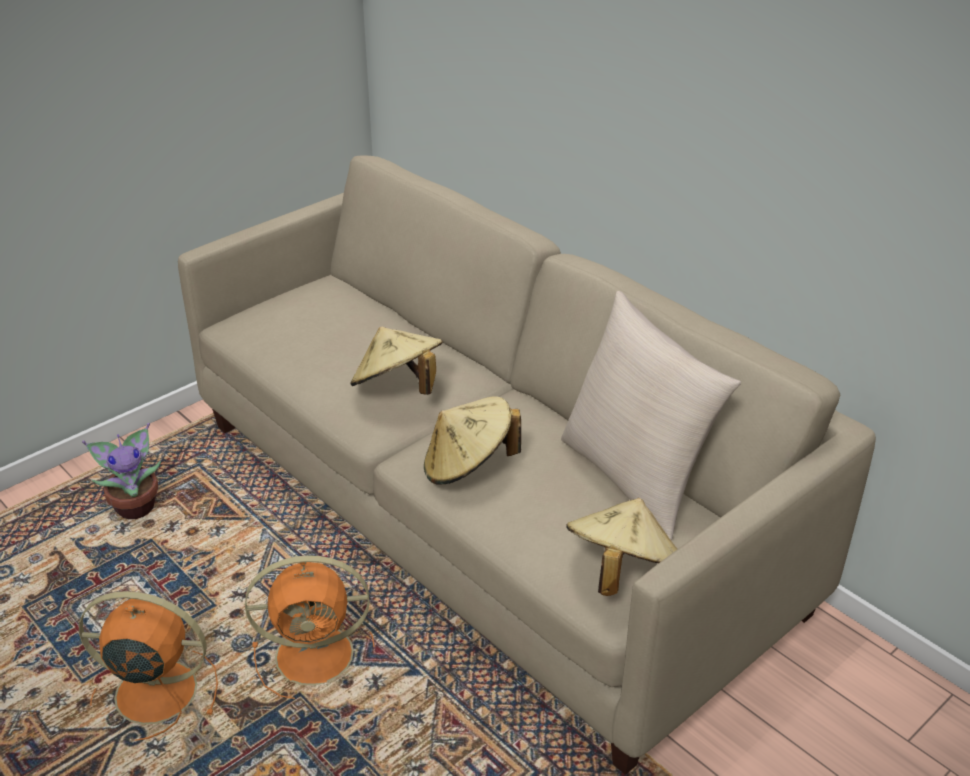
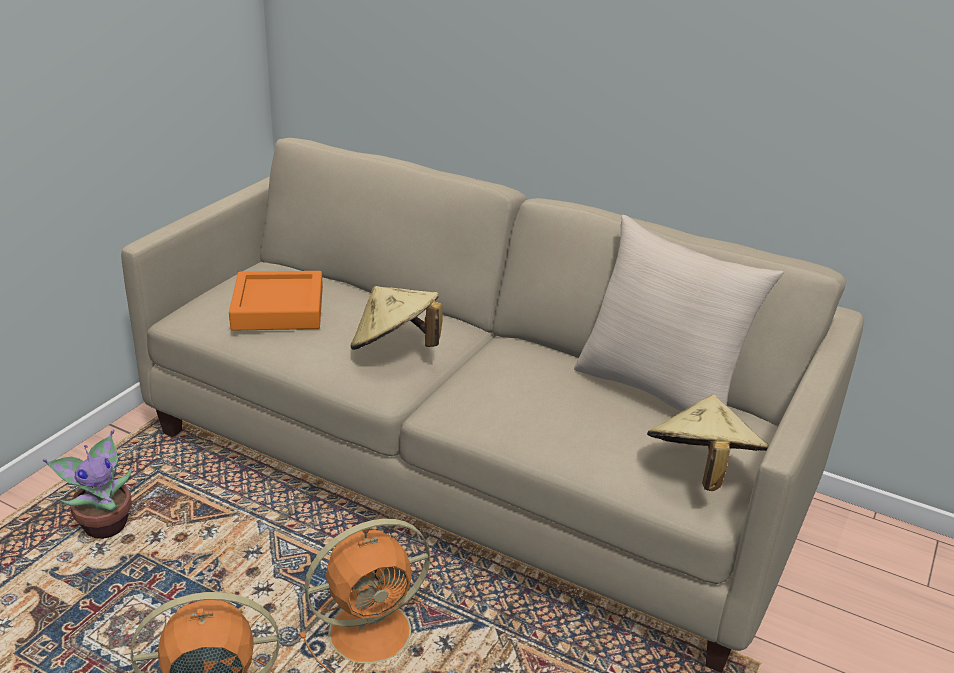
camera: 20 degrees left, 5 degrees down
(312, 330) = (278, 308): none -> orange tray
(468, 466) = (502, 406): beige hat -> none

